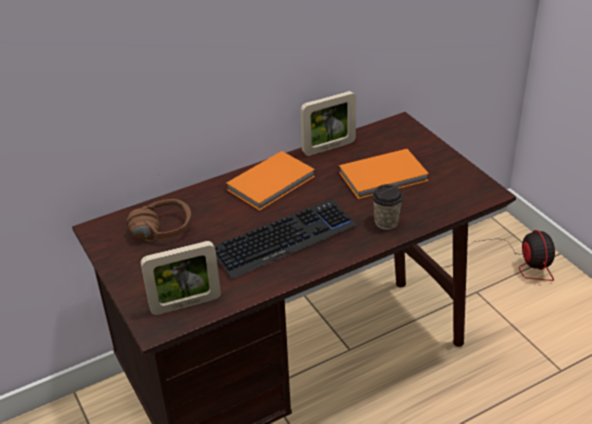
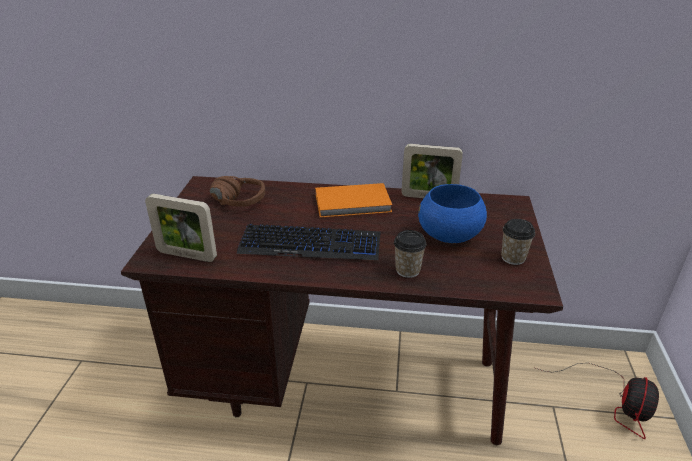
camera: 35 degrees right, 5 degrees down
(384, 177) = (449, 236): orange book -> blue bowl
(448, 174) = (513, 258): none -> cup

